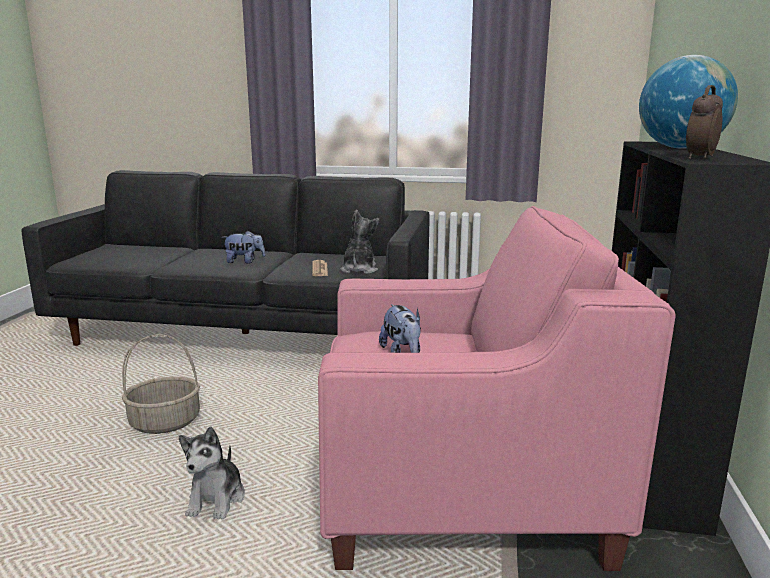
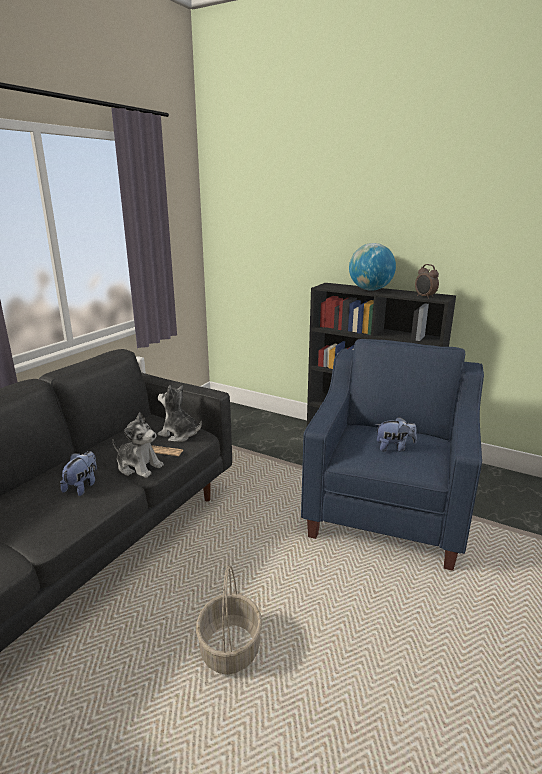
camera: 70 degrees left, 5 degrees up
(216, 499) = (371, 618): plush toy -> plush toy (139, 466)
(462, 493) = (388, 509): pink armchair -> blue armchair

